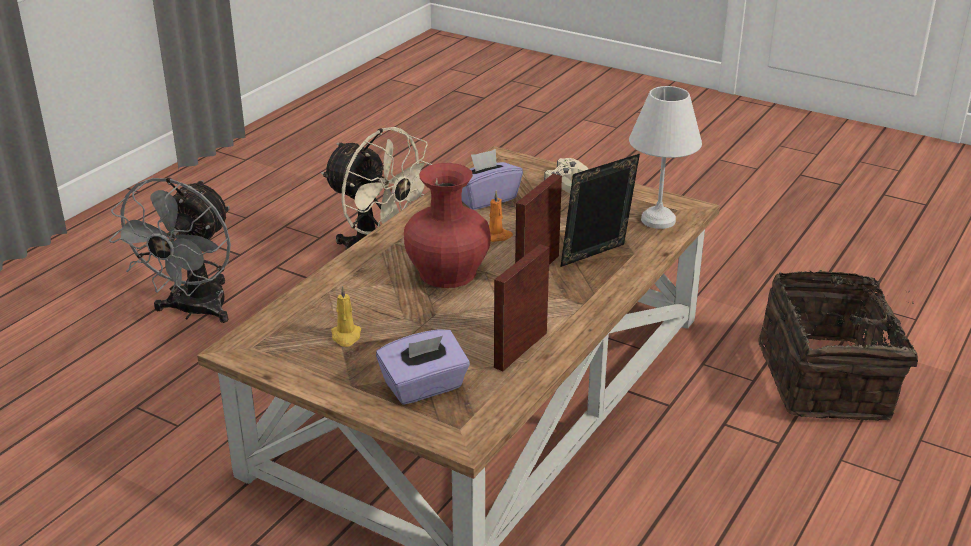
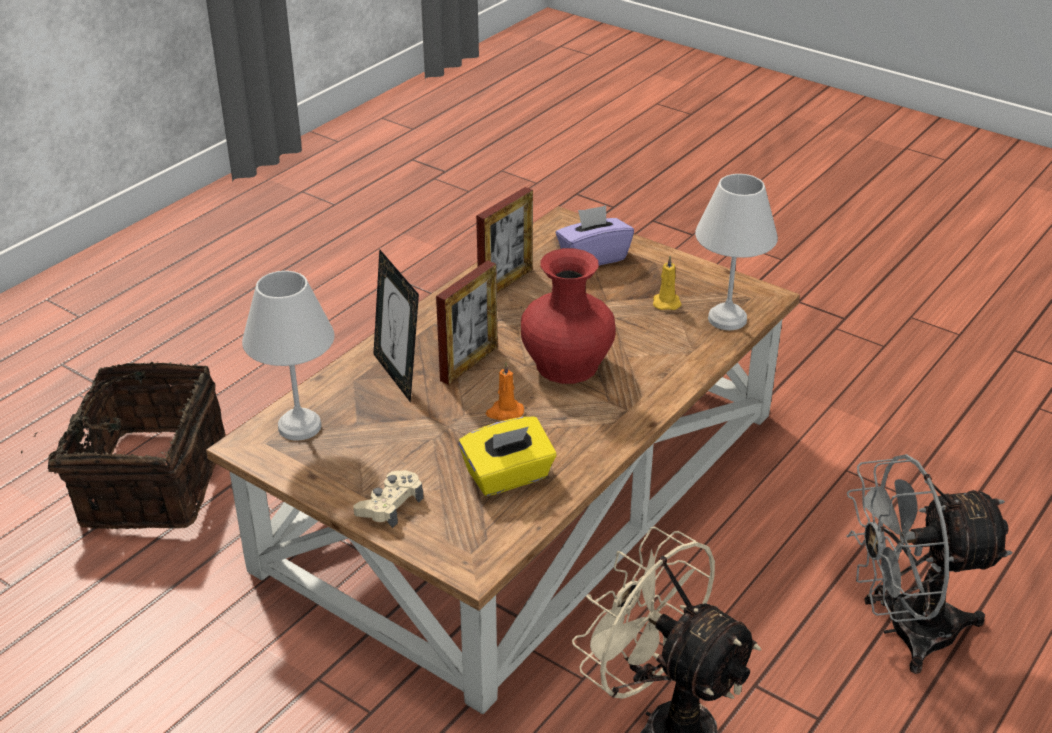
camera: 175 degrees left, 5 degrees up
(194, 311) = (904, 631): grey fan -> grey fan turned 120 degrees counterclockwise
(288, 321) = (725, 319): none -> white table lamp
(486, 198) = (508, 477): purple tissue box -> yellow tissue box
(596, 258) = (398, 375): picture frame -> picture frame turned 90 degrees clockwise

